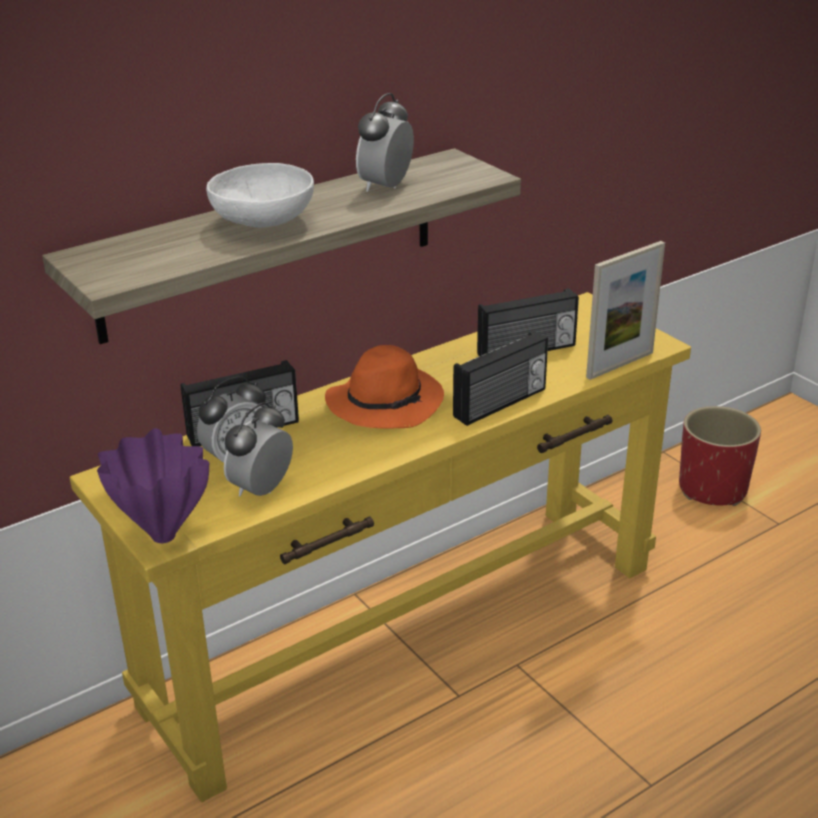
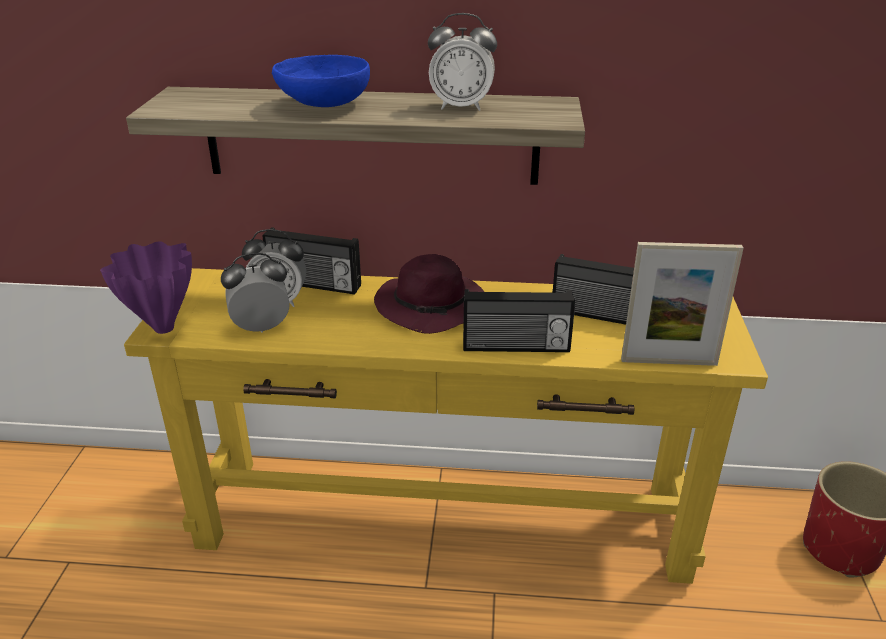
camera: 40 degrees right, 0 degrees up
(263, 224) = (323, 105): white bowl -> blue bowl
(386, 186) = (461, 107): alarm clock -> alarm clock turned 150 degrees counterclockwise
(386, 402) = (433, 307): orange hat -> purple hat

